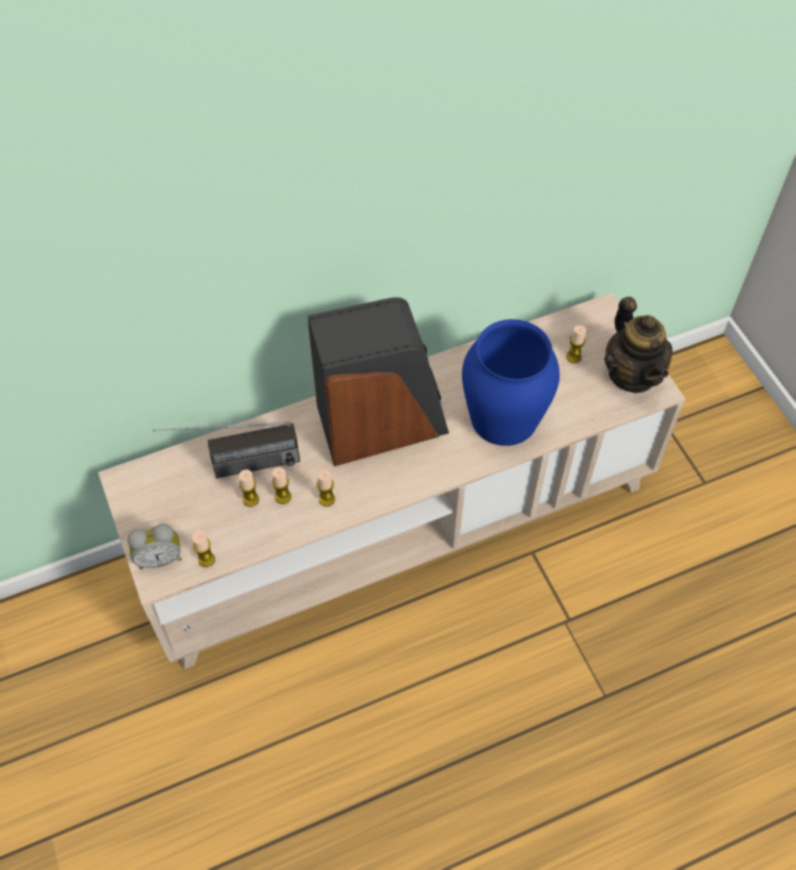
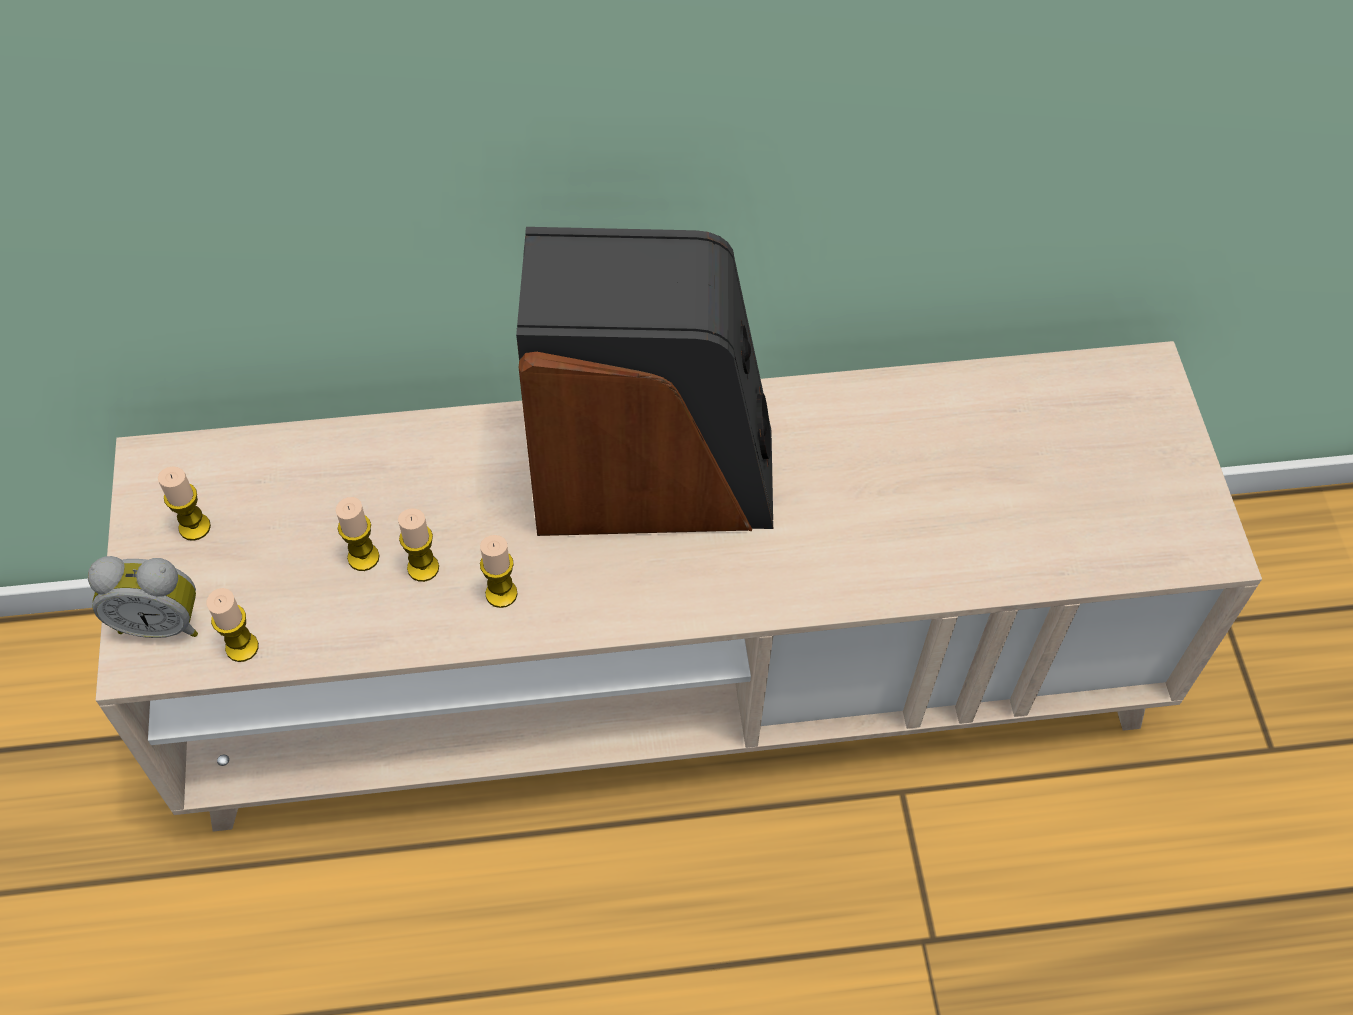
camera: 15 degrees right, 0 degrees up
(234, 468) = (355, 491): radio -> none
(504, 416) = (889, 523): blue vase -> none
(573, 357) = (1061, 444): candle -> candle (194, 527)
(632, 374) = (1167, 506): teapot -> none

